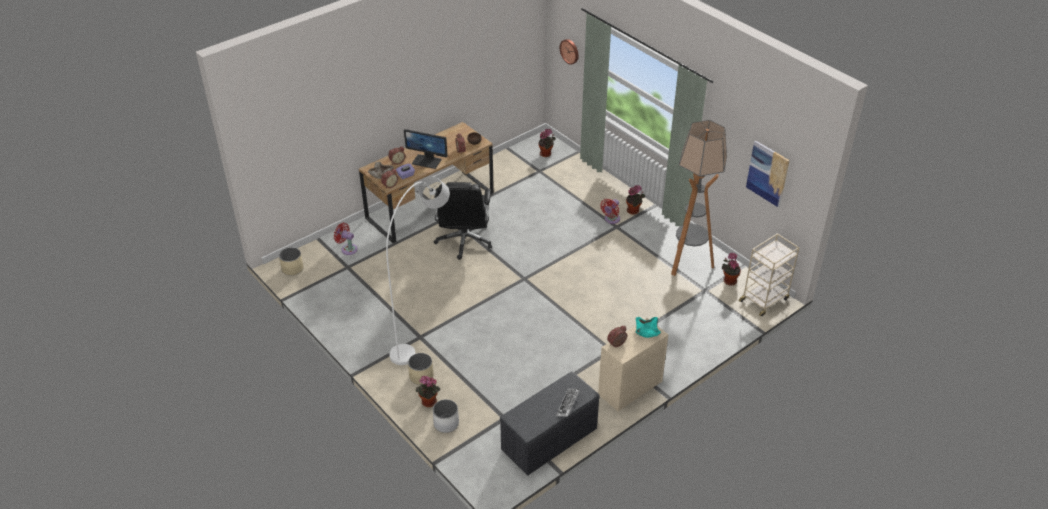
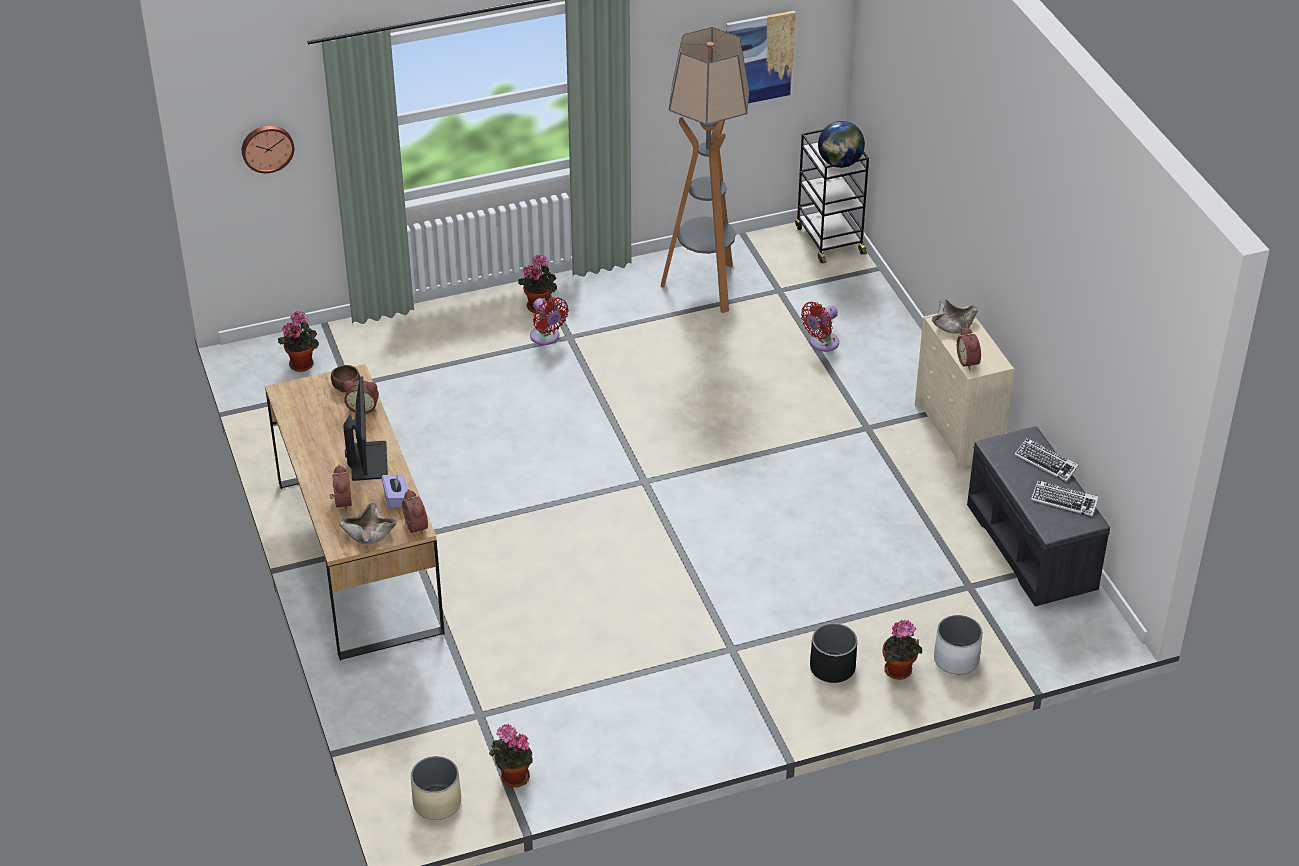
camera: 70 degrees left, 0 degrees up
(348, 249) = (422, 704): red fan -> red fan (821, 343)
(421, 376) = (832, 668): beige planter -> black planter
(424, 323) = (698, 636): white floor lamp -> none
(427, 161) = (367, 461): monitor -> monitor turned 45 degrees counterclockwise
(464, 241) = (497, 533): black office chair -> none
(538, 418) = (1064, 501): none -> keyboard
(647, 331) = (953, 324): turquoise bowl -> beige bowl
(729, 280) = (769, 259): potted plant -> potted plant (512, 777)
(764, 299) = (829, 240): beige cart -> black cart
(769, 258) = (840, 163): none -> globe

